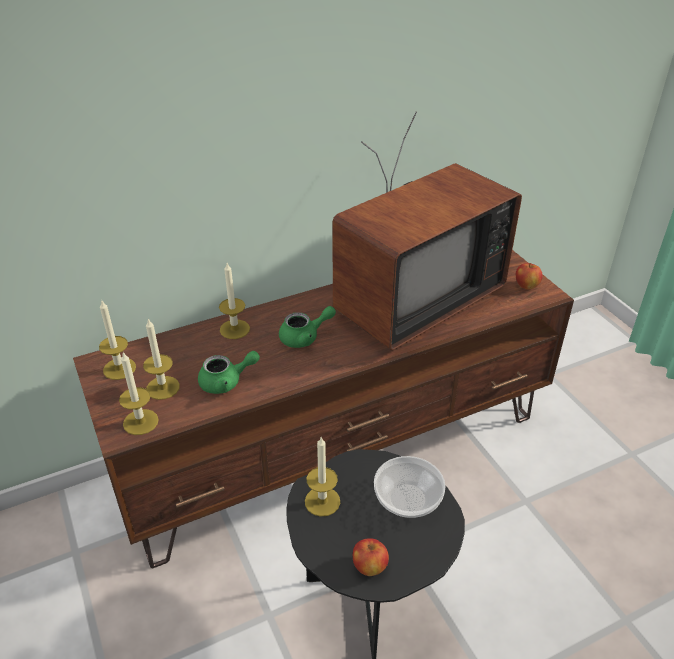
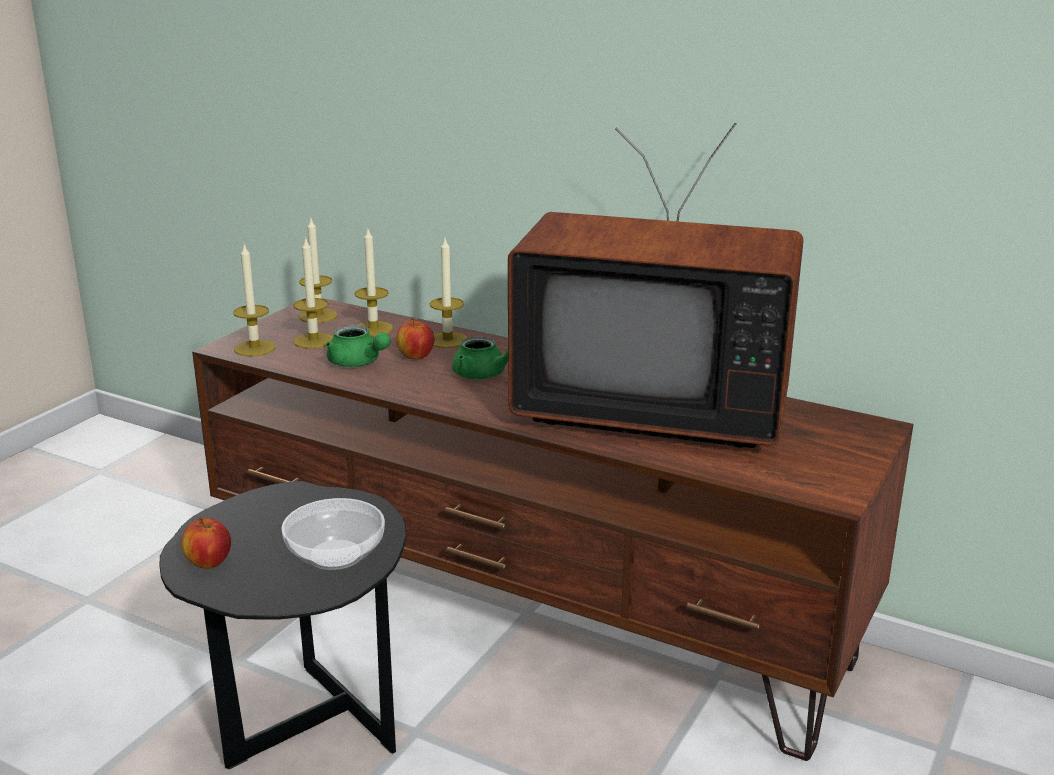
camera: 55 degrees right, 15 degrees down
(322, 501) = (281, 504): candle -> candle (373, 329)
(526, 286) = (825, 475): apple -> apple (415, 356)

